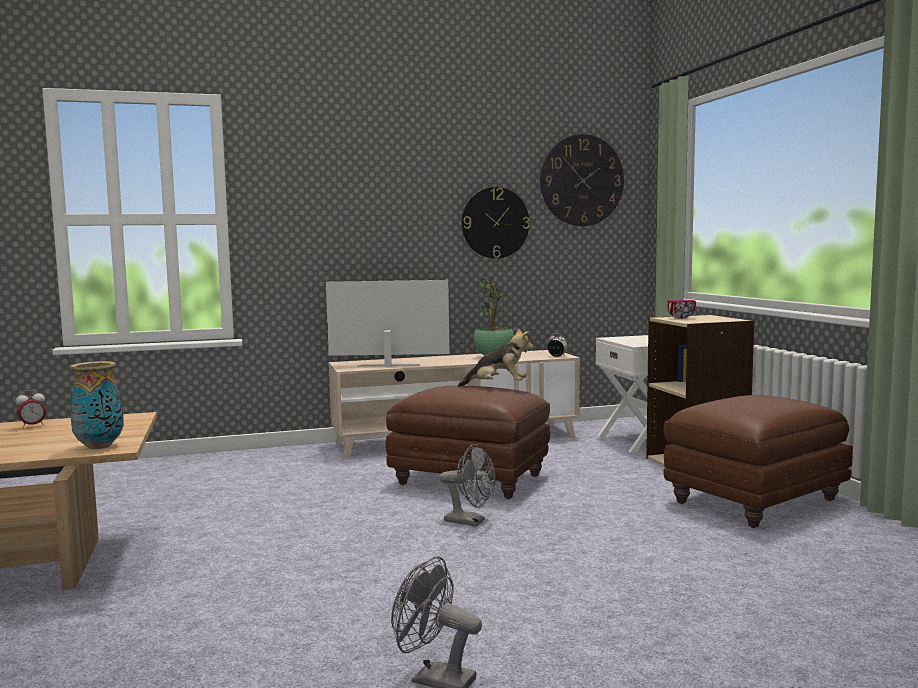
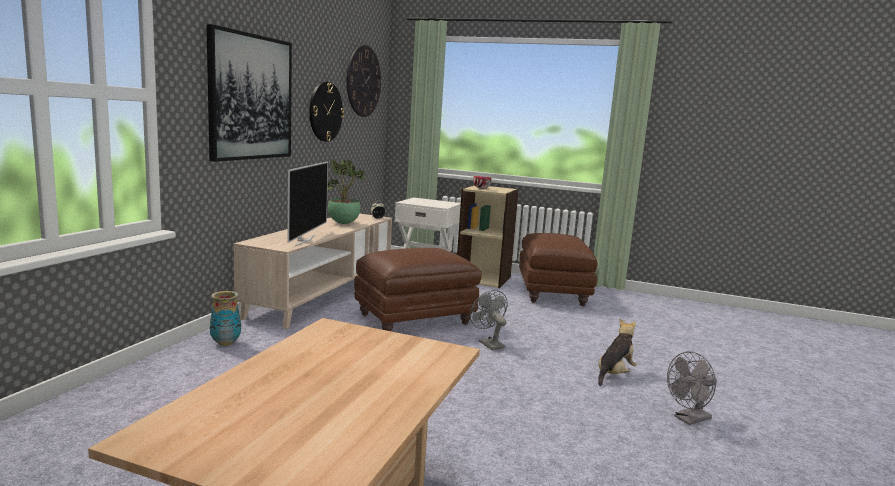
camera: 55 degrees left, 5 degrees up
(32, 426) = (286, 363): alarm clock -> none
(99, 446) = (438, 355): vase -> vase (225, 343)
(357, 213) = (251, 97): none -> picture
(388, 366) = (304, 240): television -> television turned 150 degrees clockwise
(470, 522) = (488, 344): grey fan -> grey fan turned 90 degrees counterclockwise
(497, 386) = (425, 246): plush toy -> plush toy (614, 374)

